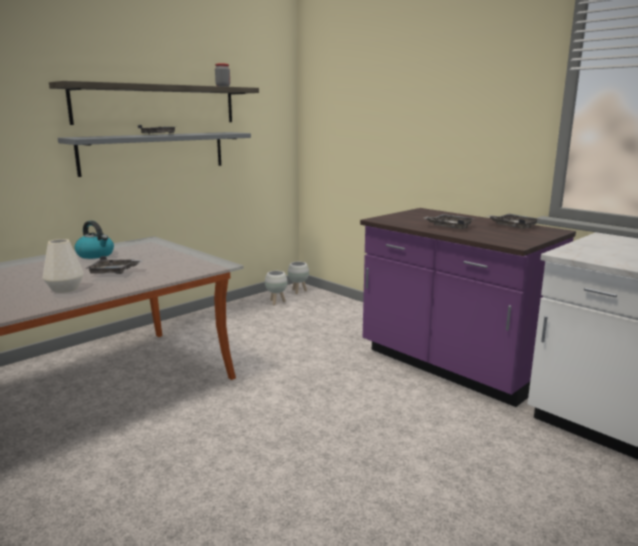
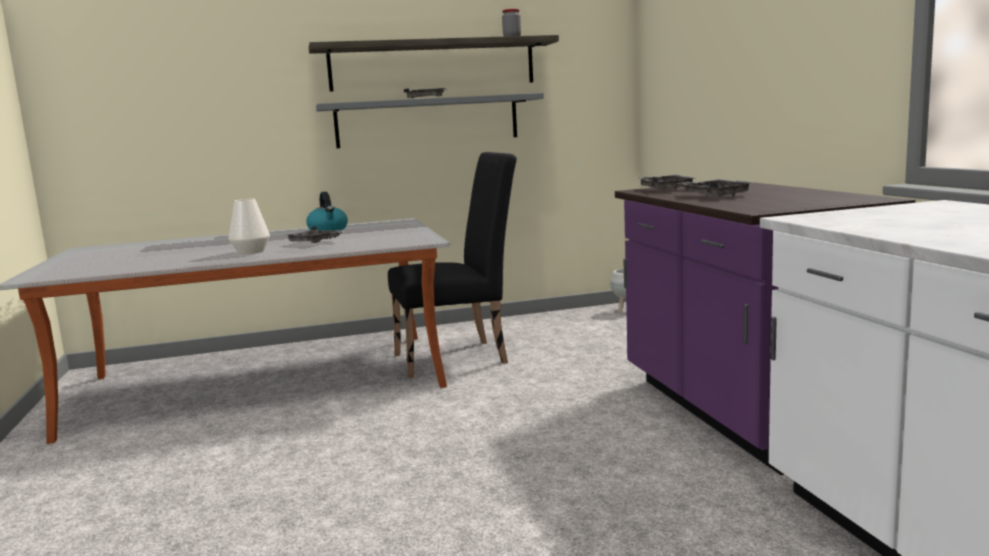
camera: 30 degrees right, 5 degrees down
(217, 349) = (459, 357): none -> black chair
(276, 302) = (583, 319): white planter -> none
(513, 226) = (817, 195): grey tray -> grey tray (664, 189)

